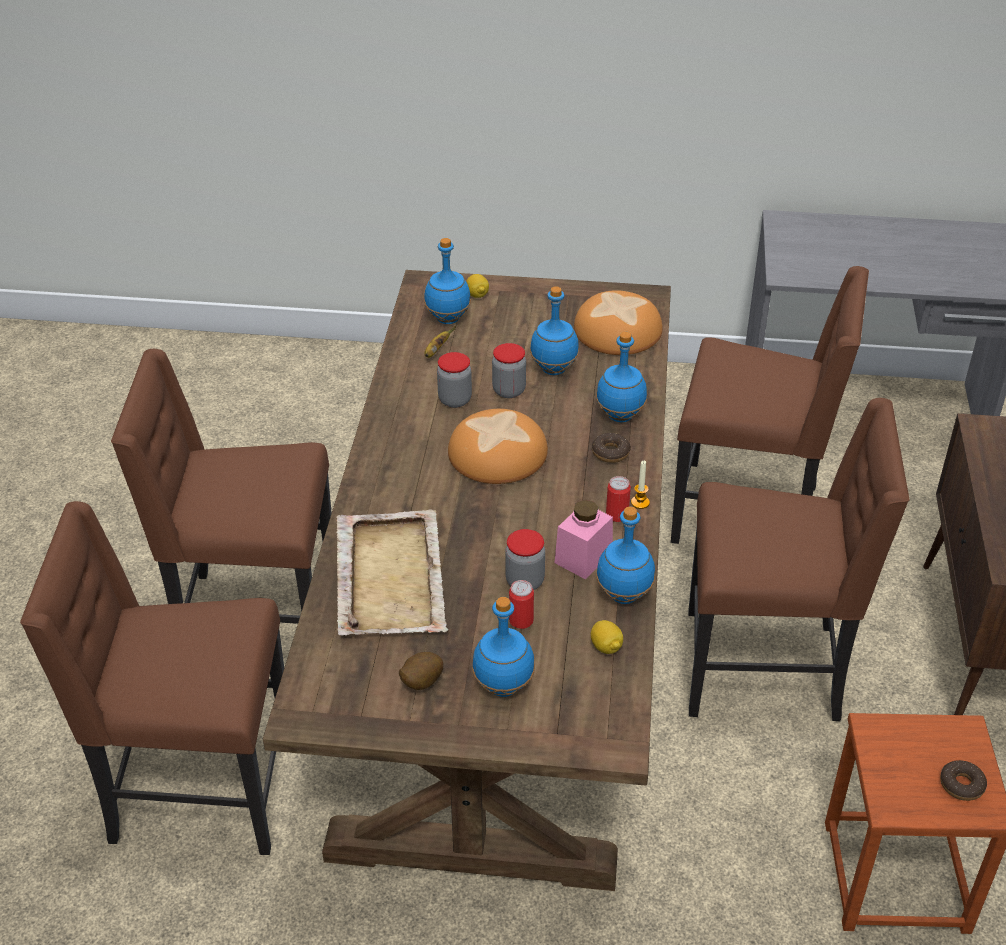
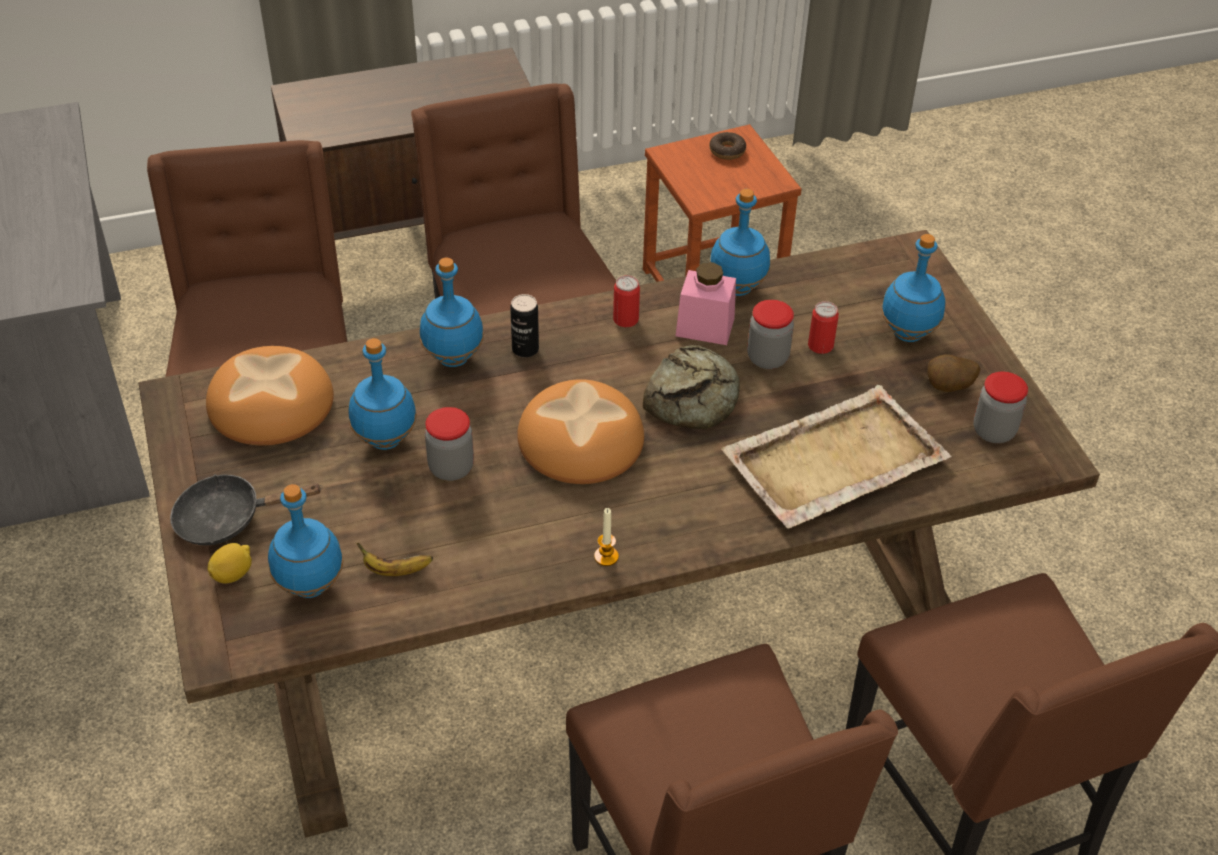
camera: 115 degrees left, 5 degrees up
(455, 400) = (496, 513): jar -> jar (993, 431)
(506, 524) = (694, 397): none -> bread
(523, 300) = (228, 518): none -> black frying pan
(606, 647) = (811, 283): lemon -> none
(610, 452) = (525, 349): donut -> can
(640, 502) = (596, 308): candle -> candle (606, 556)

